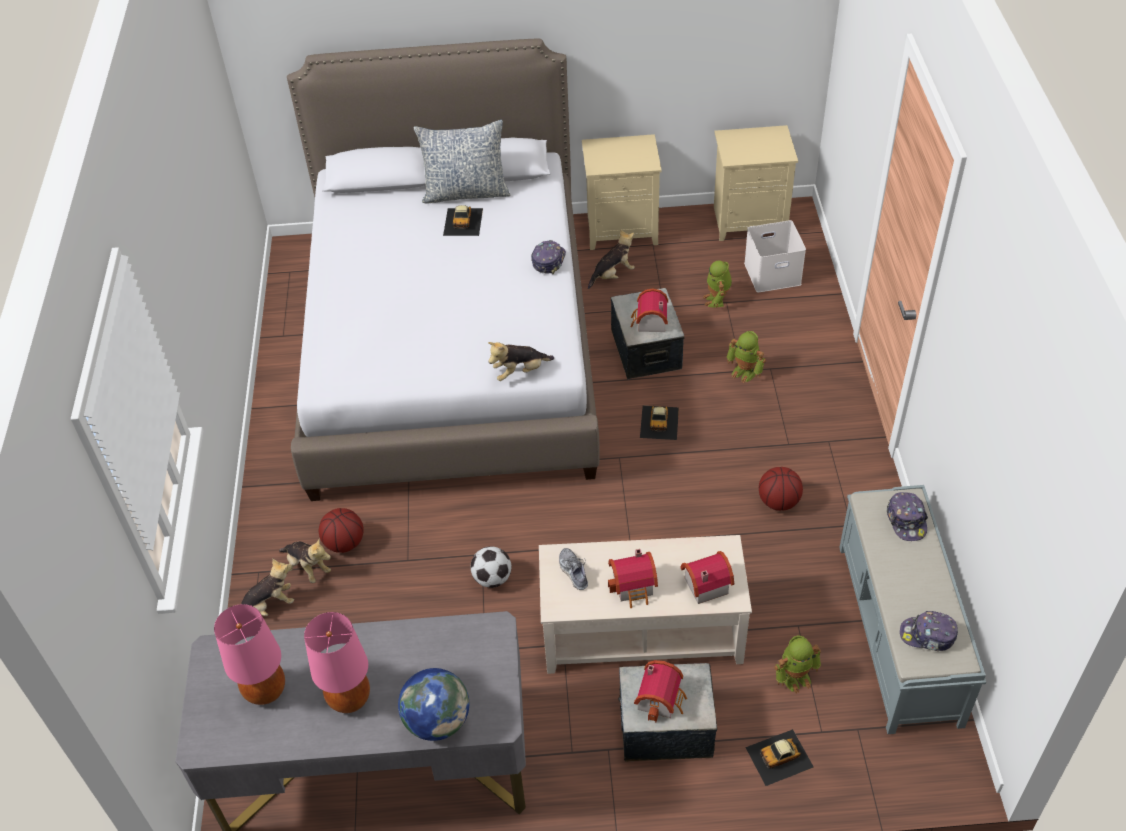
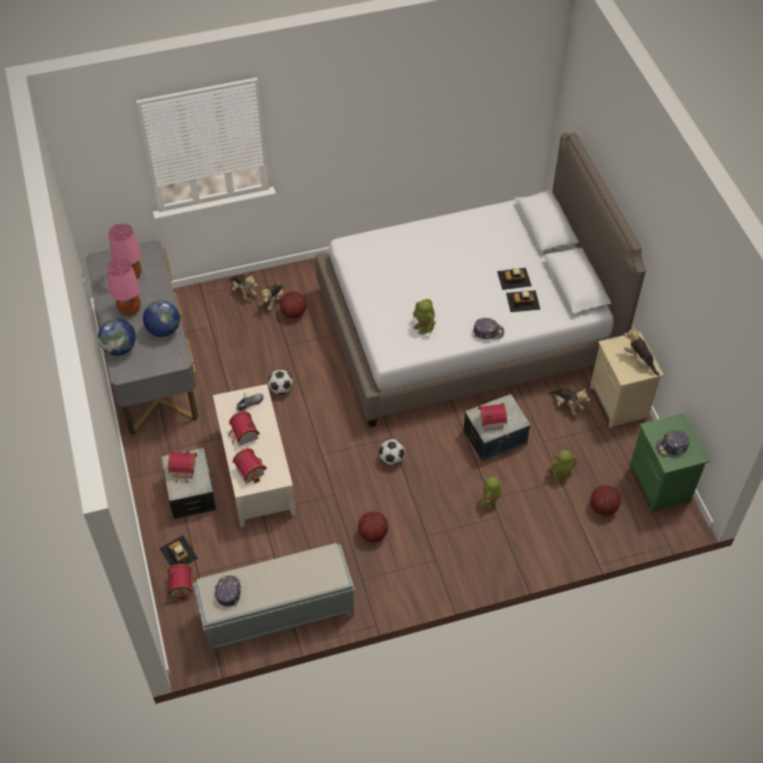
camera: 75 degrees right, 5 degrees up
(417, 647) = (164, 330): none -> globe
(466, 192) = (545, 273): pillow -> none
(520, 372) = (379, 336): plush toy -> plush toy (639, 360)
(656, 462) = (391, 459): none -> football
(659, 422) = (428, 455): toy car -> toy car (523, 301)
(750, 220) = (661, 485): beige nightstand -> green nightstand
(773, 273) = (603, 508): white storage box -> basketball
(795, 676) = (235, 556): toy robot -> toy robot (424, 327)
(840, 756) = (183, 585): none -> toy house
(906, 520) = (318, 576): cap -> cap (672, 446)

